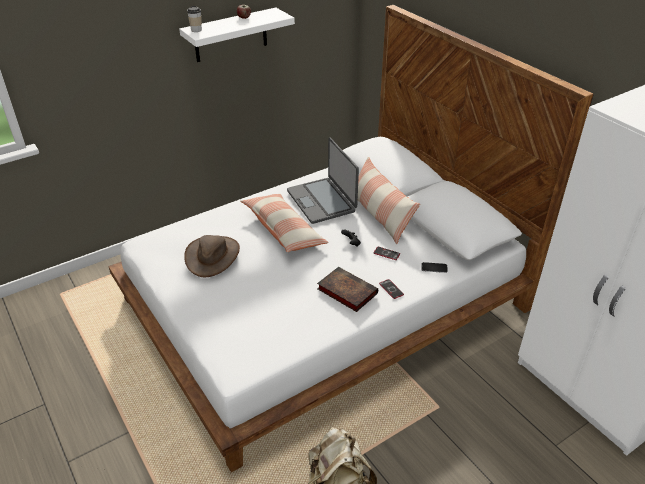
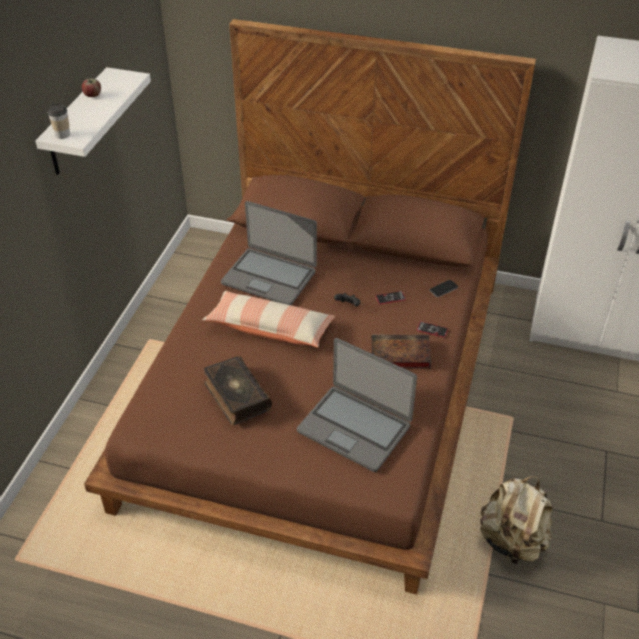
camera: 40 degrees left, 5 degrees up
(212, 256) = (236, 396): brown hat -> book
(258, 317) = (355, 427): none -> laptop
(323, 304) = (321, 387): white bed -> brown bed
(379, 215) = (339, 263): pillow -> none

